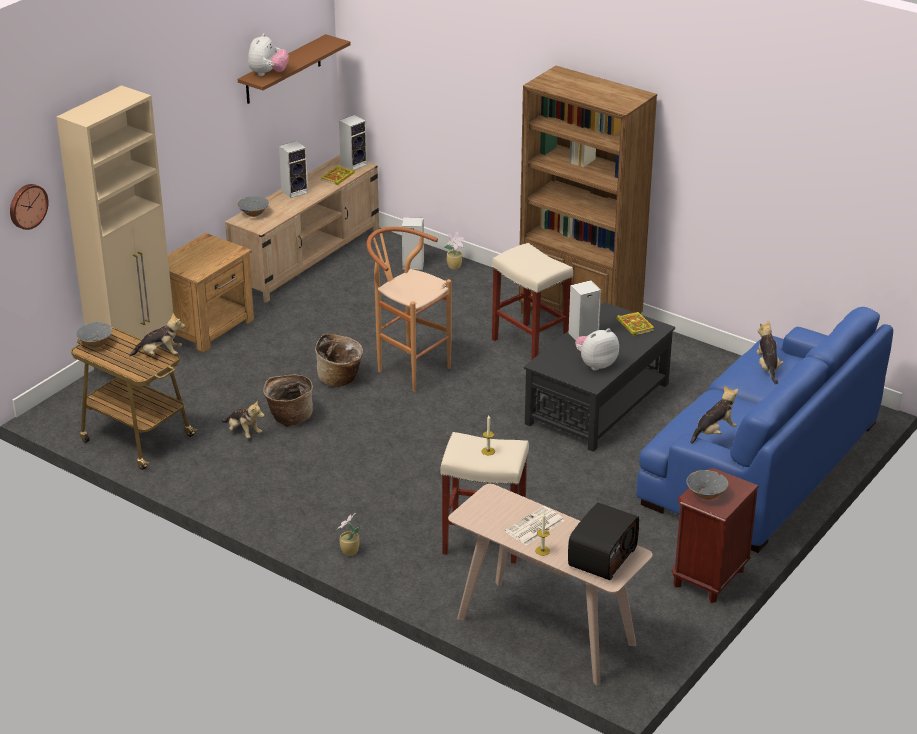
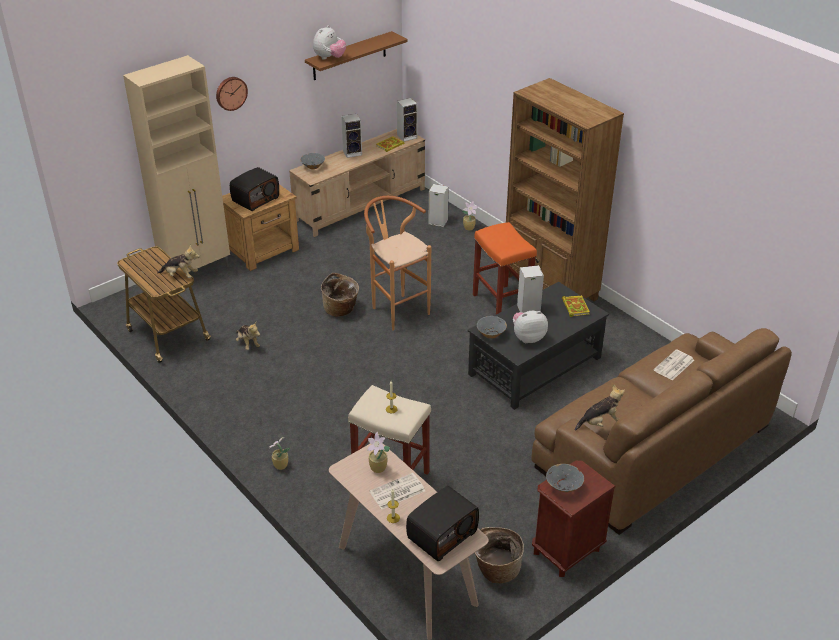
camera: 15 degrees right, 5 degrees up
(27, 206) = (98, 143): wall clock -> wall clock (230, 93)
(95, 343) = (138, 258): grey bowl -> grey bowl (491, 334)
(201, 259) = (255, 199): none -> radio
(289, 417) = (288, 336): basket -> basket (496, 569)
(503, 509) = (378, 469): none -> potted plant
(531, 344) = (502, 304): beige stool -> orange stool
(761, 463) = (653, 446): blue sofa -> brown sofa
(767, 368) = (673, 366): plush toy -> newspaper

